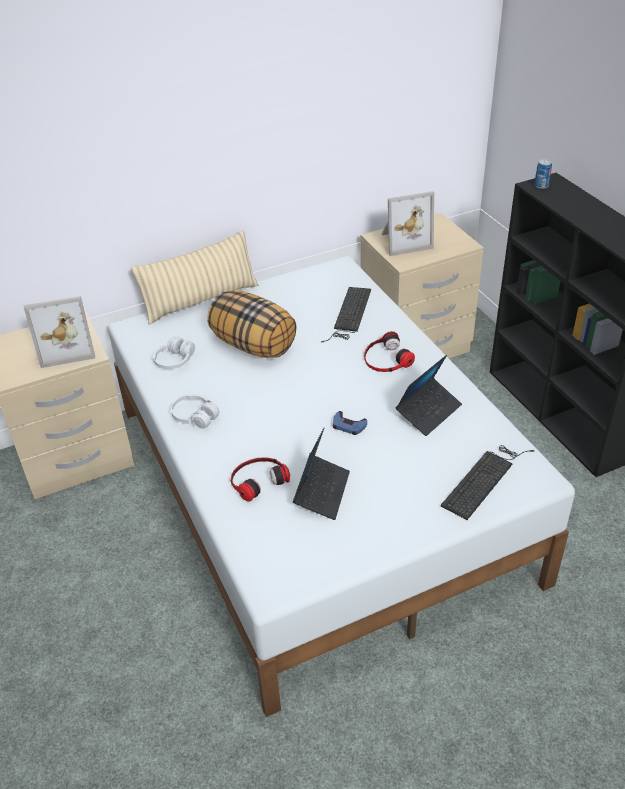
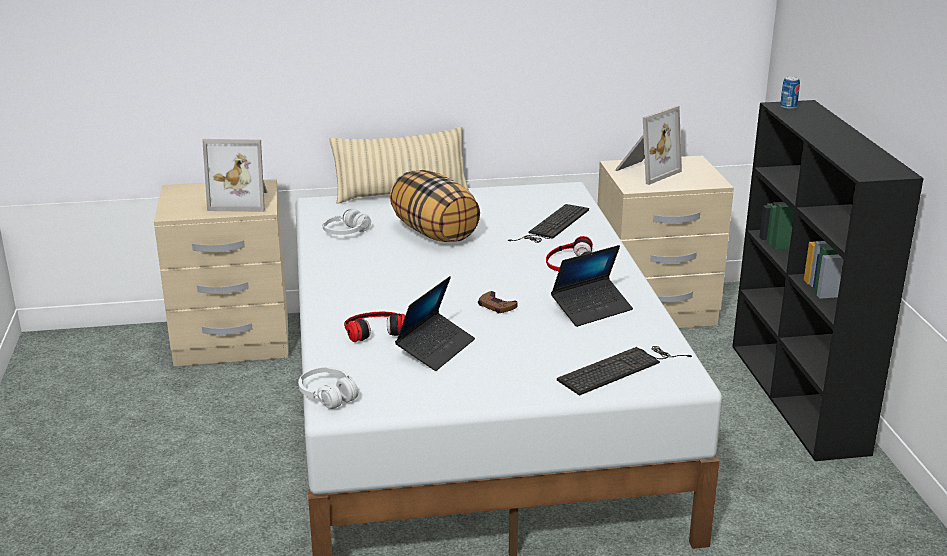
camera: 15 degrees right, 15 degrees down
(195, 417) = (340, 275): white headphones -> white headphones (328, 395)
(348, 426) = (496, 306): blue game controller -> brown game controller
(404, 241) = (645, 171): picture frame -> picture frame turned 45 degrees counterclockwise

